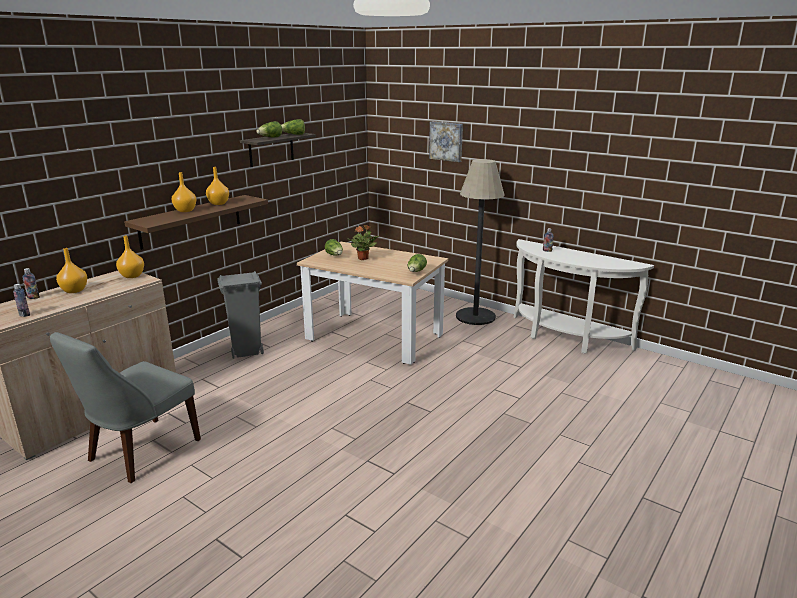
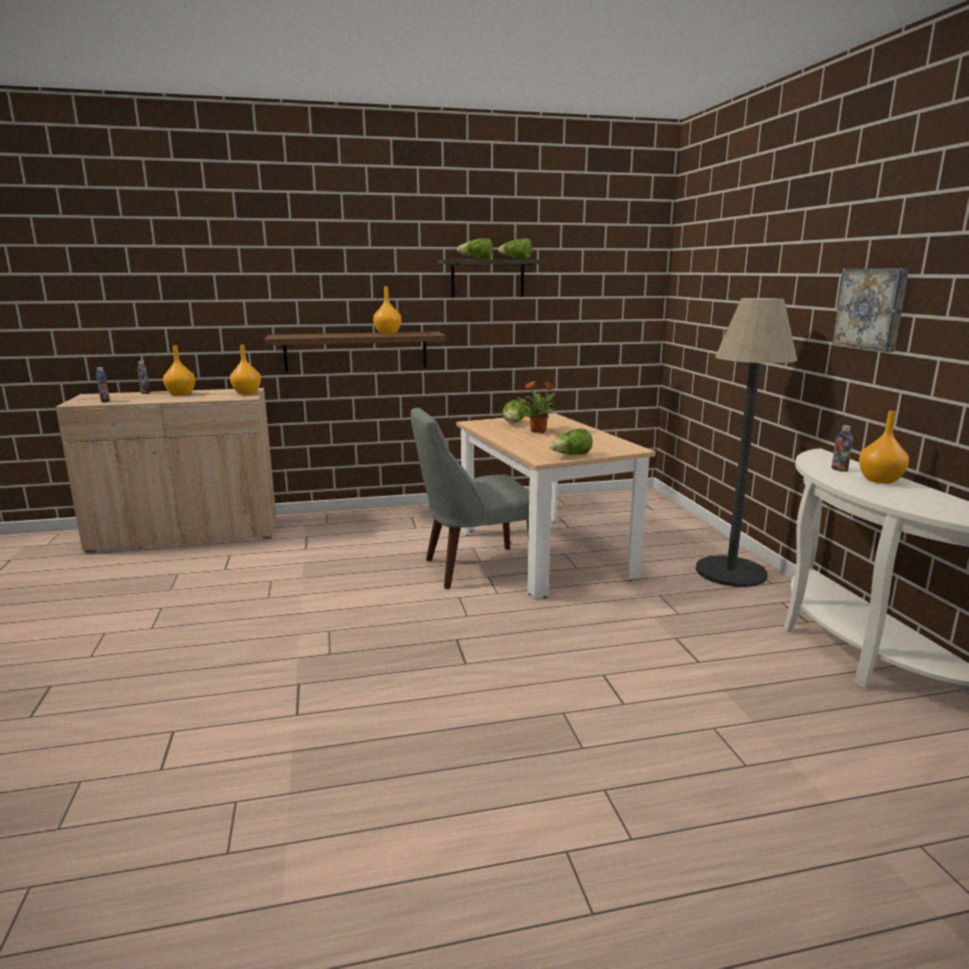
camera: 40 degrees right, 5 degrees down
(140, 452) = (152, 579): grey chair -> grey chair (473, 568)
(186, 210) = (340, 334): orange vase -> orange vase (880, 480)
(246, 352) = (385, 526): grey trash can -> none
(446, 141) = (748, 278): picture -> picture (872, 308)

